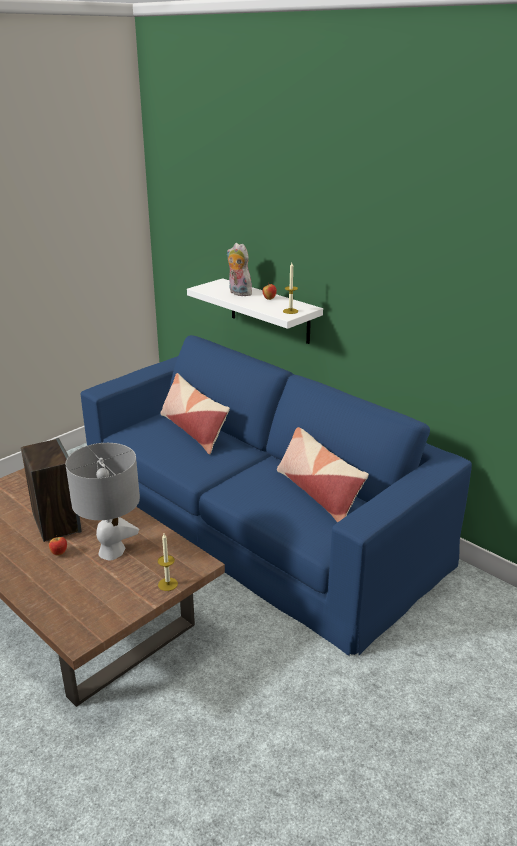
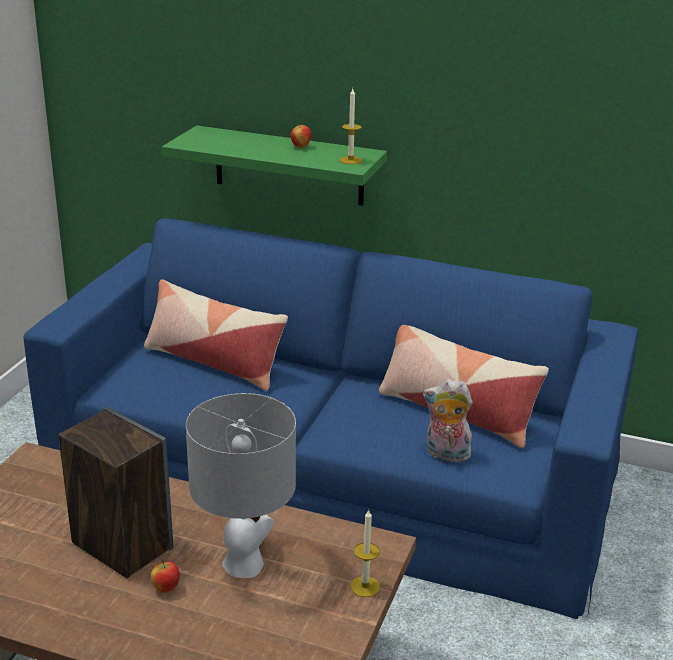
camera: 25 degrees left, 0 degrees up
(238, 293) = (247, 144): plush toy -> plush toy (445, 455)
(269, 311) = (289, 166): white shelf -> green shelf

